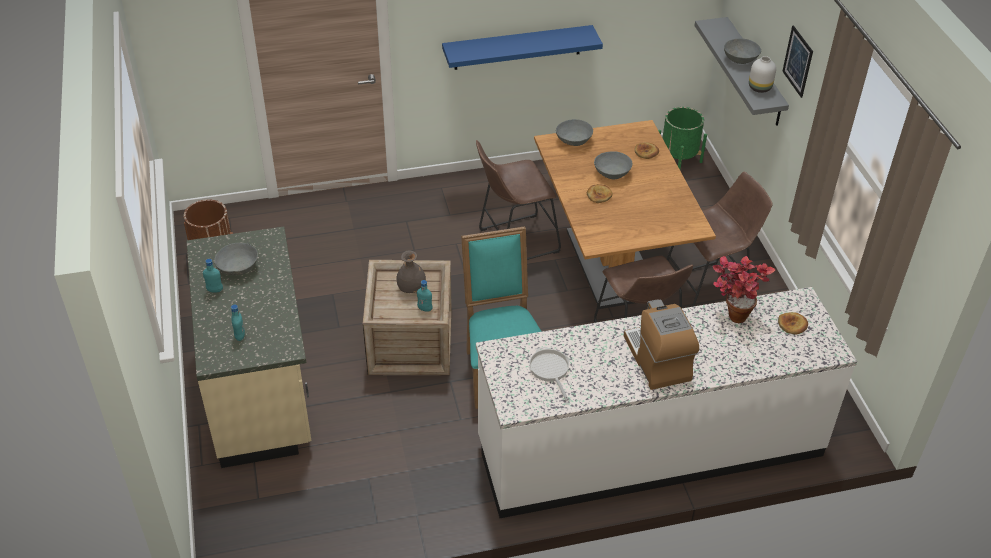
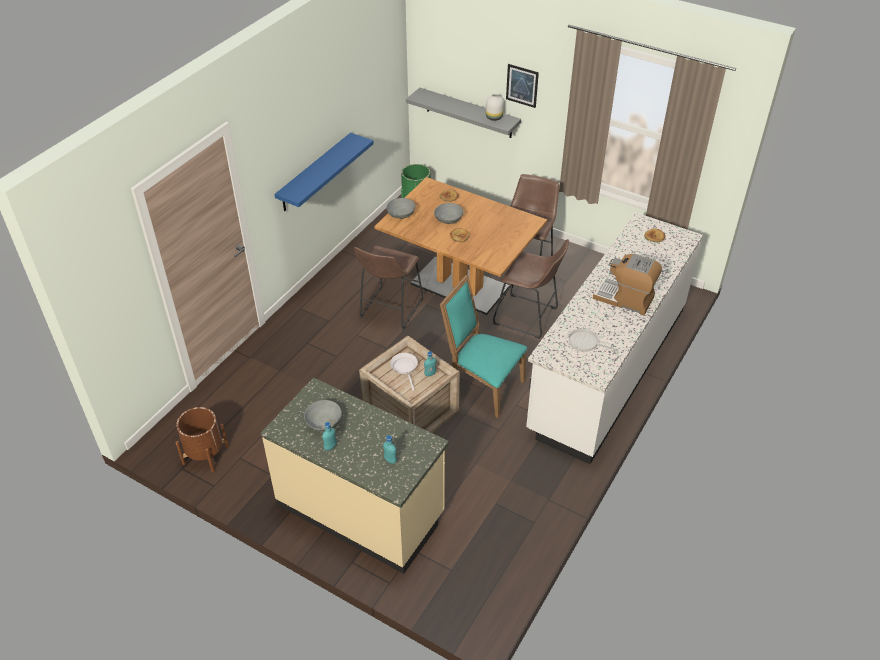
camera: 45 degrees left, 0 degrees up
(411, 288) = (405, 368): grey vase -> white frying pan
(732, 313) = (622, 250): potted plant -> none
(740, 59) = (461, 107): grey bowl -> none

